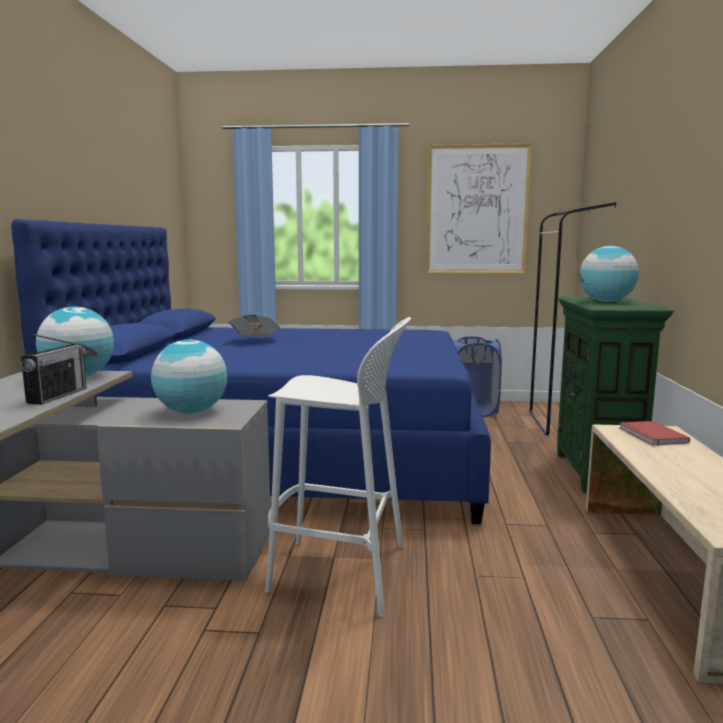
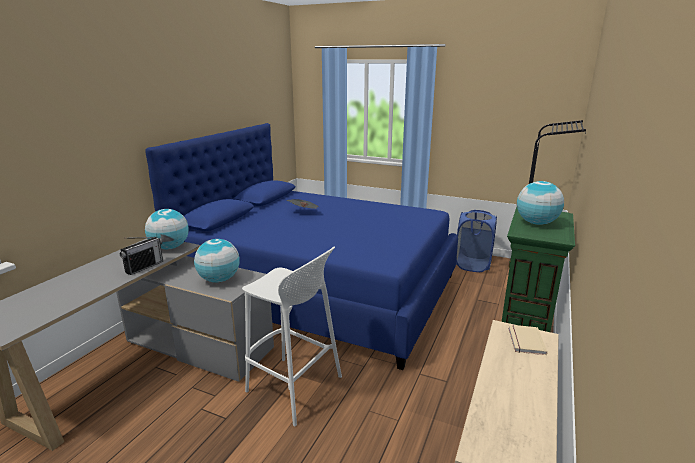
camera: 20 degrees right, 10 degrees up
(477, 210) = (496, 112): picture -> none
(651, 436) = (525, 341): red book -> beige book

